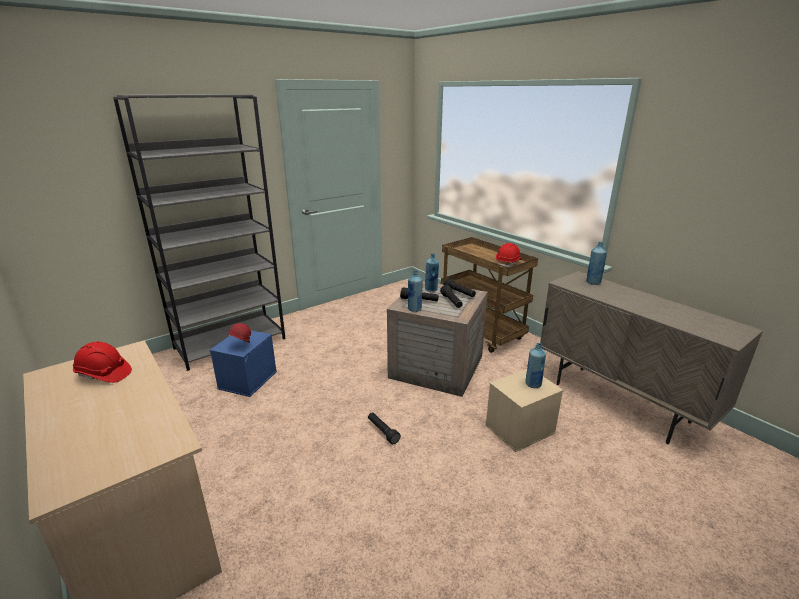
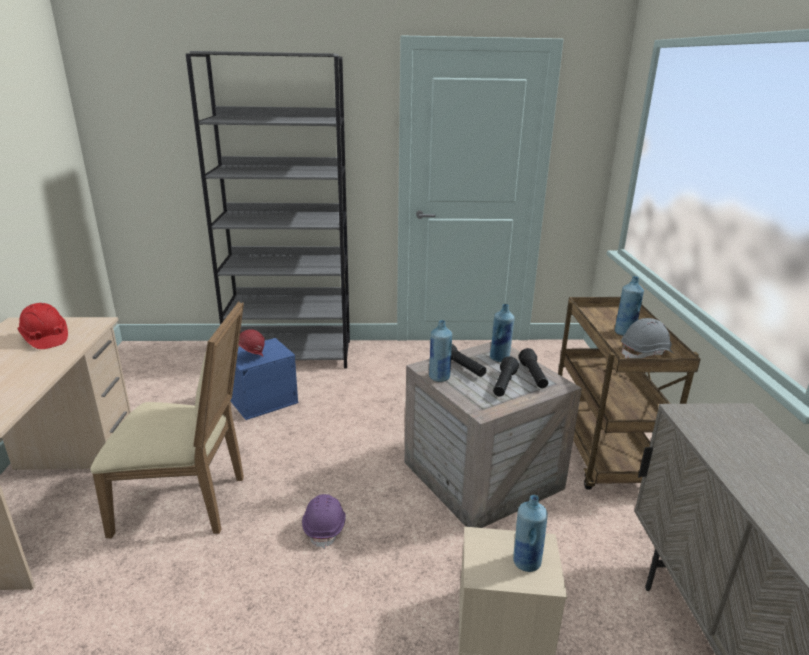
camera: 35 degrees right, 0 degrees up
(273, 462) = (189, 502): none -> beige chair
(382, 431) = (325, 527): black flashlight -> purple hard hat
(508, 263) = (646, 353): red hard hat -> grey hard hat
(593, 282) = (750, 432): blue bottle -> blue bottle (624, 333)

